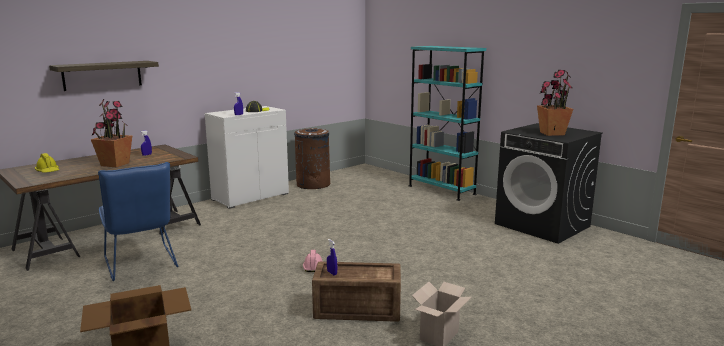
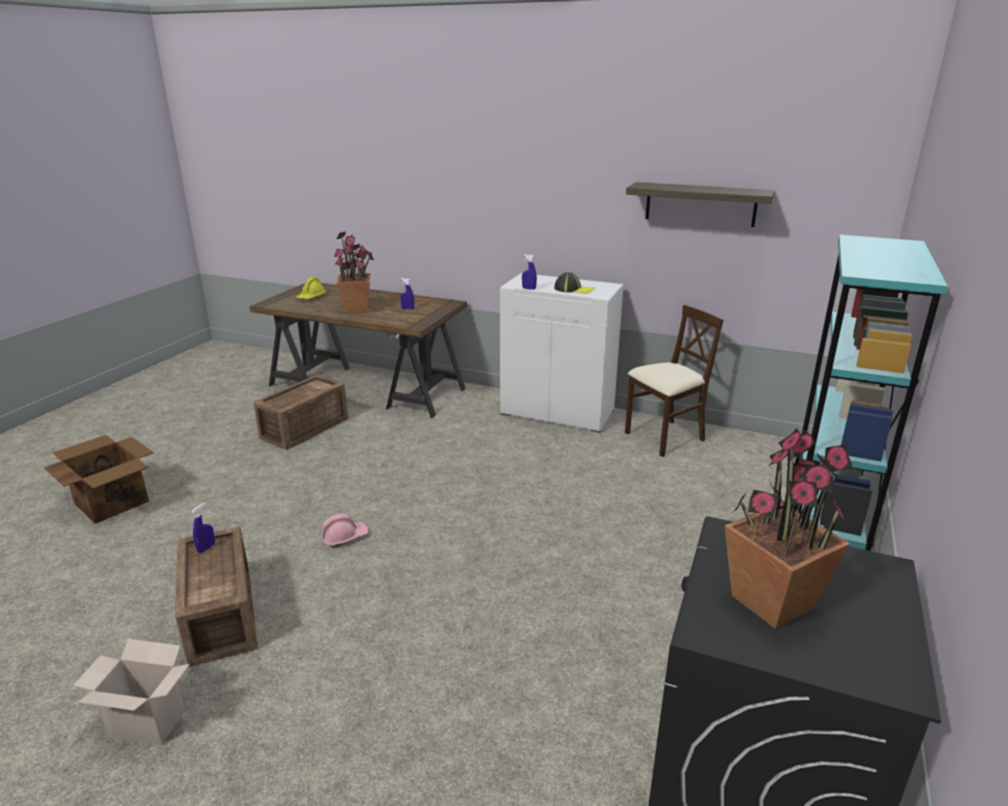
camera: 65 degrees right, 10 degrees up
(102, 75) = (404, 199): shelf -> shelf (700, 204)
(141, 264) = (303, 428): blue chair -> crate
(313, 184) = (664, 437): brown trash can -> beige chair

